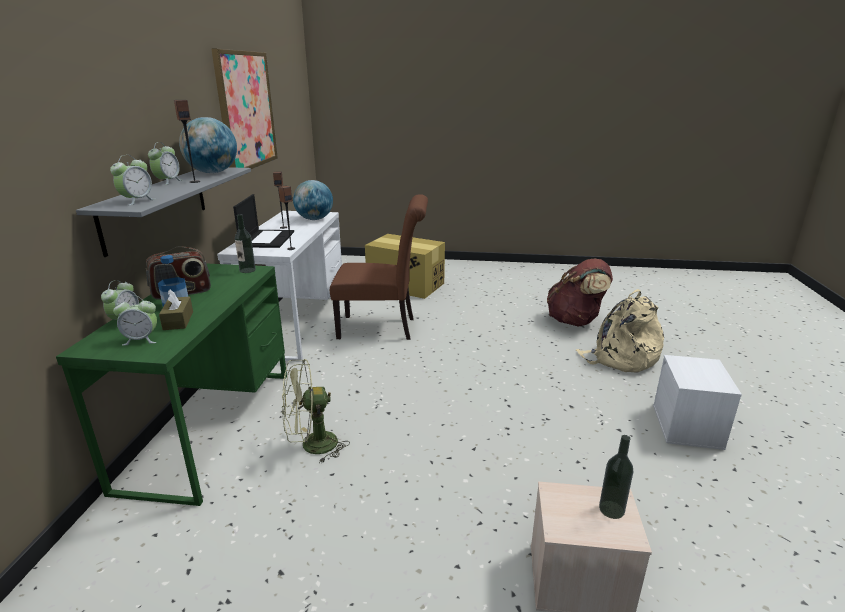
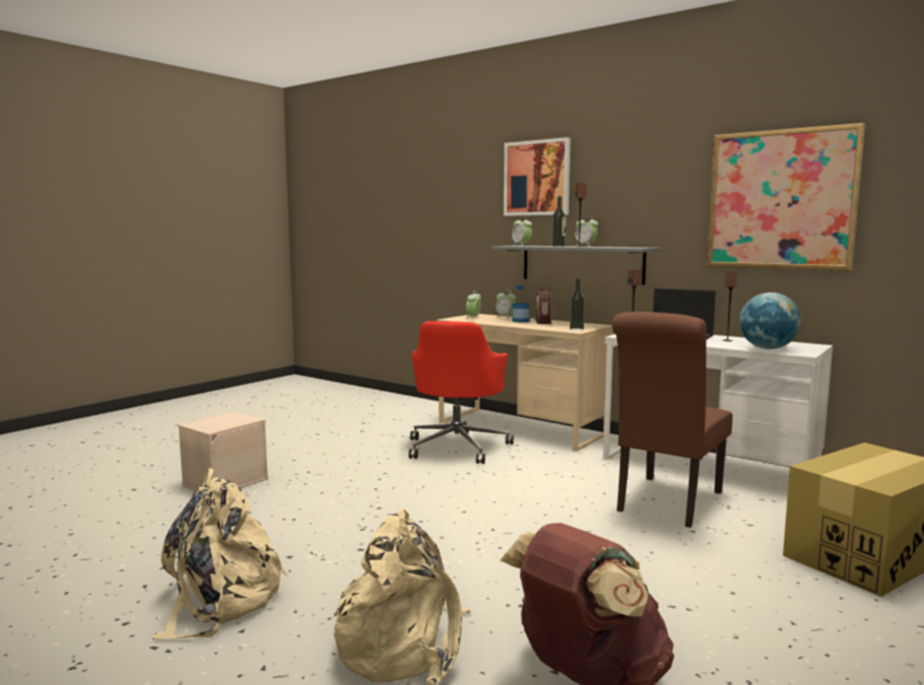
camera: 120 degrees right, 15 degrees down
(76, 88) = (537, 178): none -> picture
(178, 320) = (491, 321): brown tissue box -> none
(211, 426) = (521, 428): green desk -> beige desk
(212, 172) = (619, 247): globe -> none
(311, 446) = (458, 447): green fan -> red office chair
(611, 509) = (212, 425): bottle -> bottle (558, 246)
(688, 427) = (219, 600): white storage box -> beige backpack

